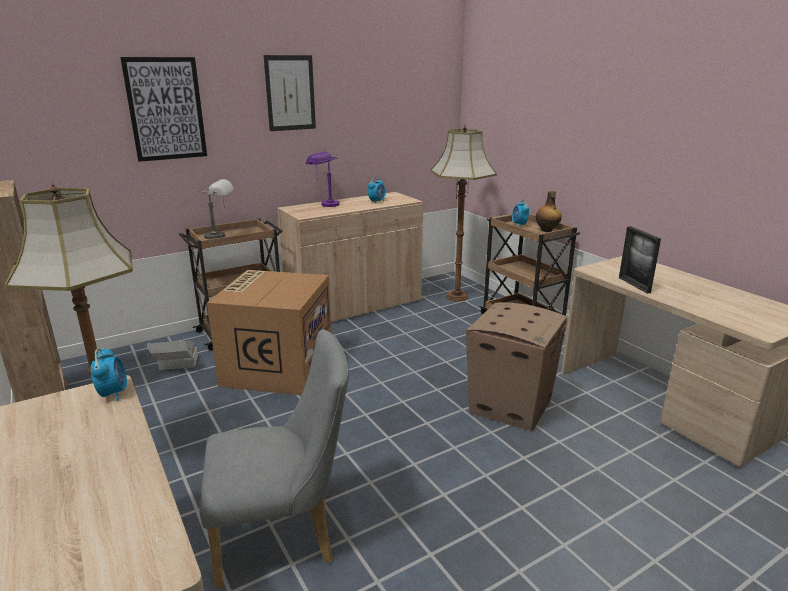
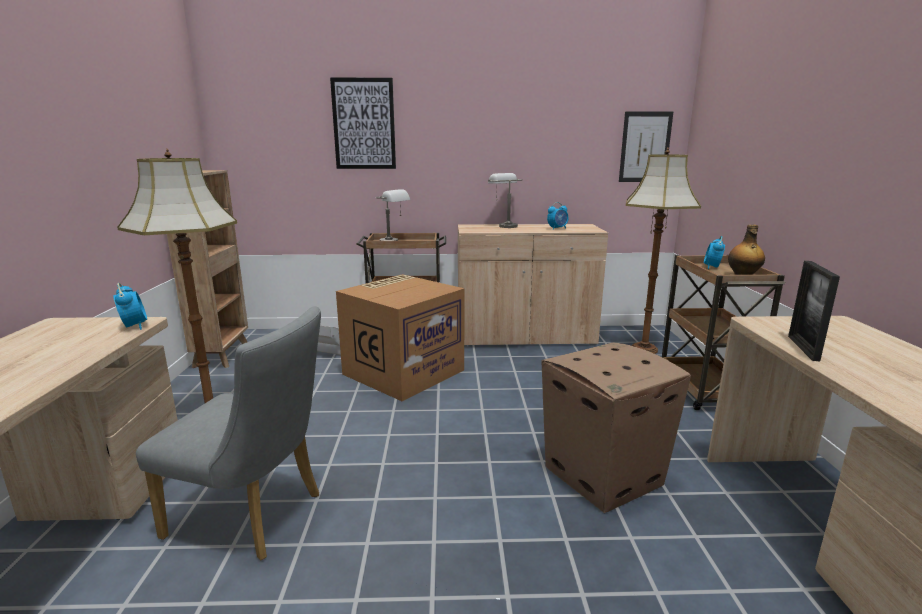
camera: 30 degrees right, 5 degrees down
(113, 393) = (134, 326): alarm clock -> alarm clock turned 45 degrees counterclockwise
(290, 93) = (482, 113): picture -> picture (645, 147)
(324, 204) = (503, 225): purple table lamp -> grey table lamp

